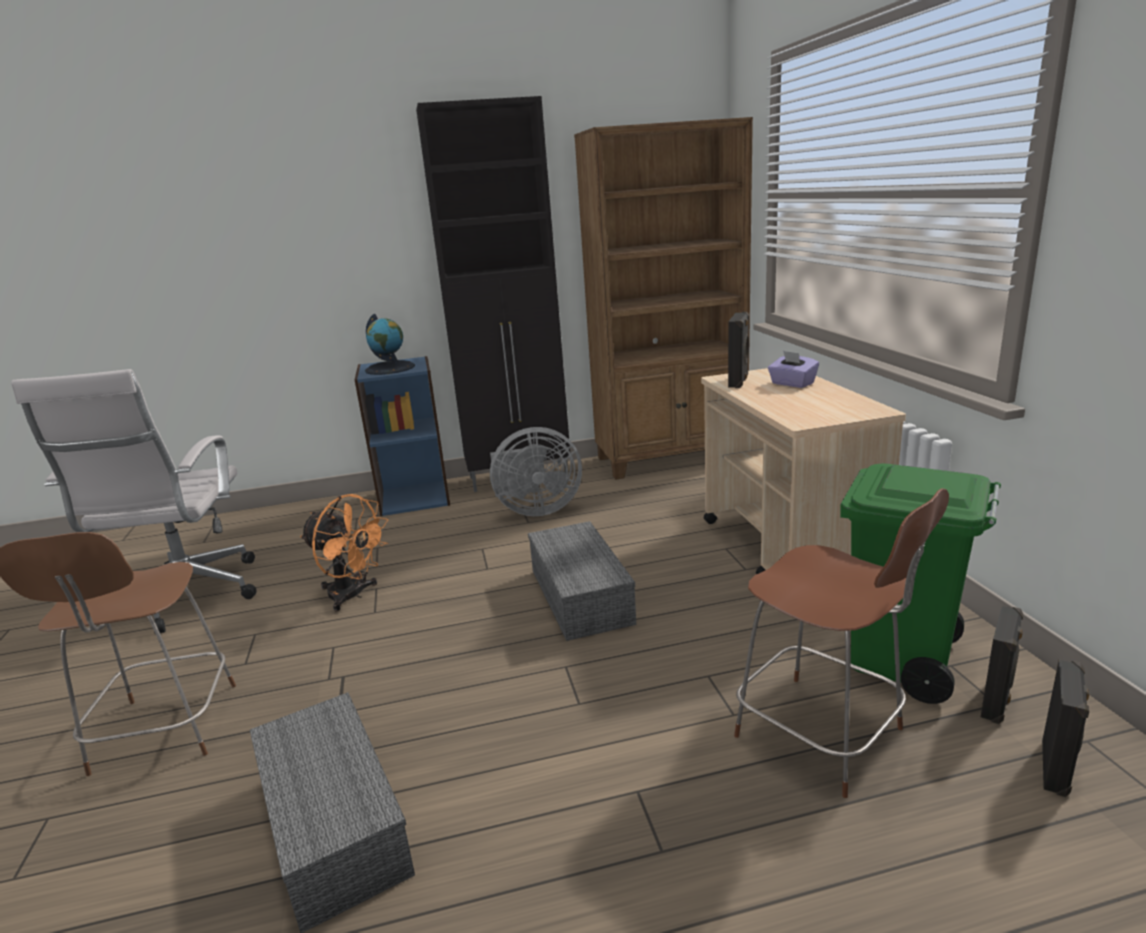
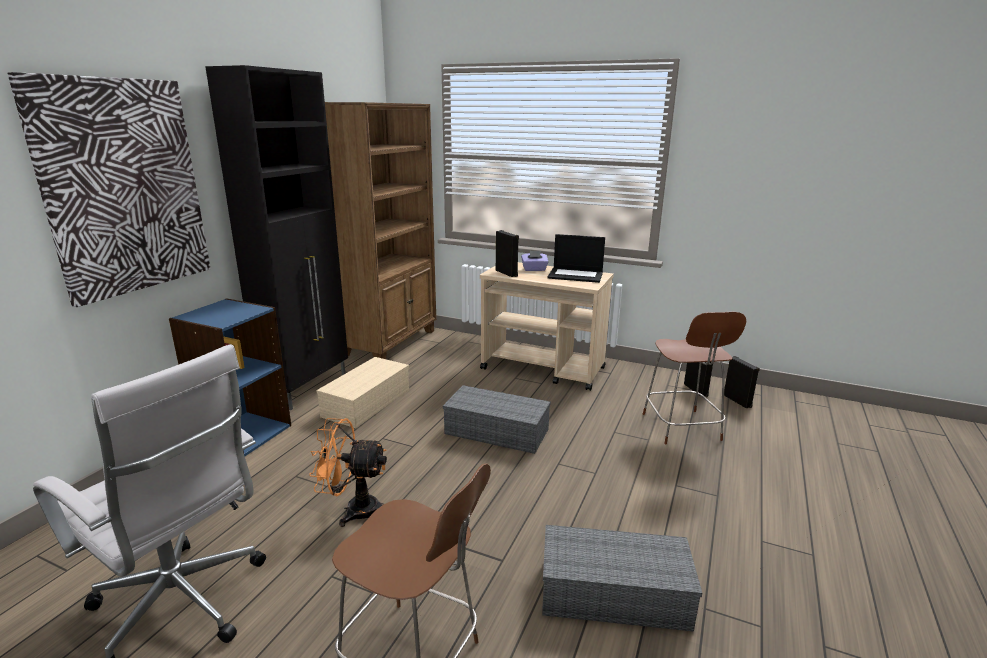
camera: 55 degrees left, 0 degrees up
(324, 236) = (124, 188): none -> picture
(353, 596) = (354, 509): orange fan -> orange fan turned 150 degrees counterclockwise
(390, 368) = (225, 313): globe -> none
(535, 509) = (366, 402): grey fan -> beige storage box
(823, 735) = (682, 428): brown chair -> brown chair turned 90 degrees clockwise
(829, 404) = (576, 275): none -> laptop
(902, 662) = (655, 391): green trash can -> none

